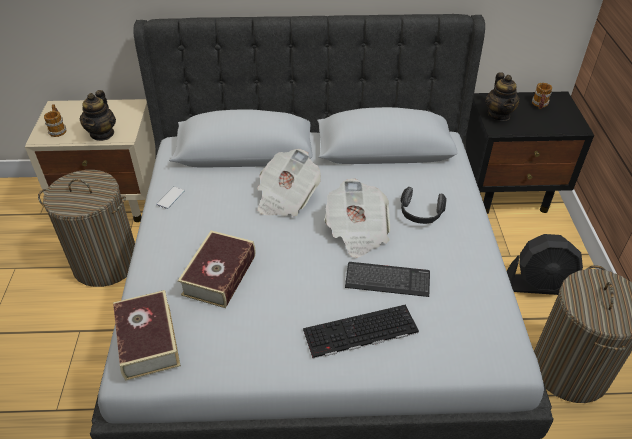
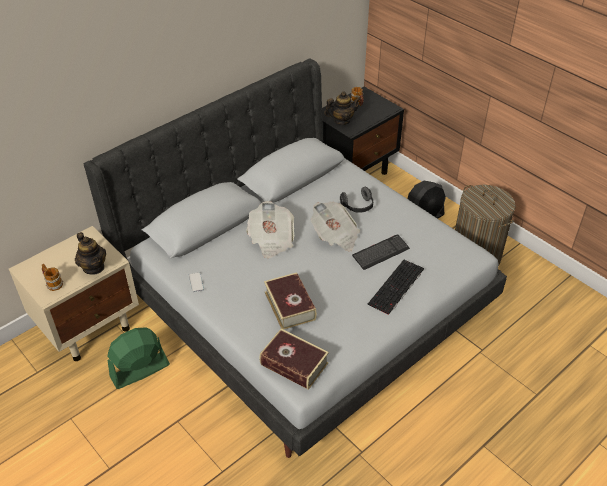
camera: 40 degrees left, 0 degrees up
(105, 263) = (139, 370): laundry basket -> green fan
(499, 114) = (342, 120): teapot -> teapot turned 60 degrees counterclockwise

